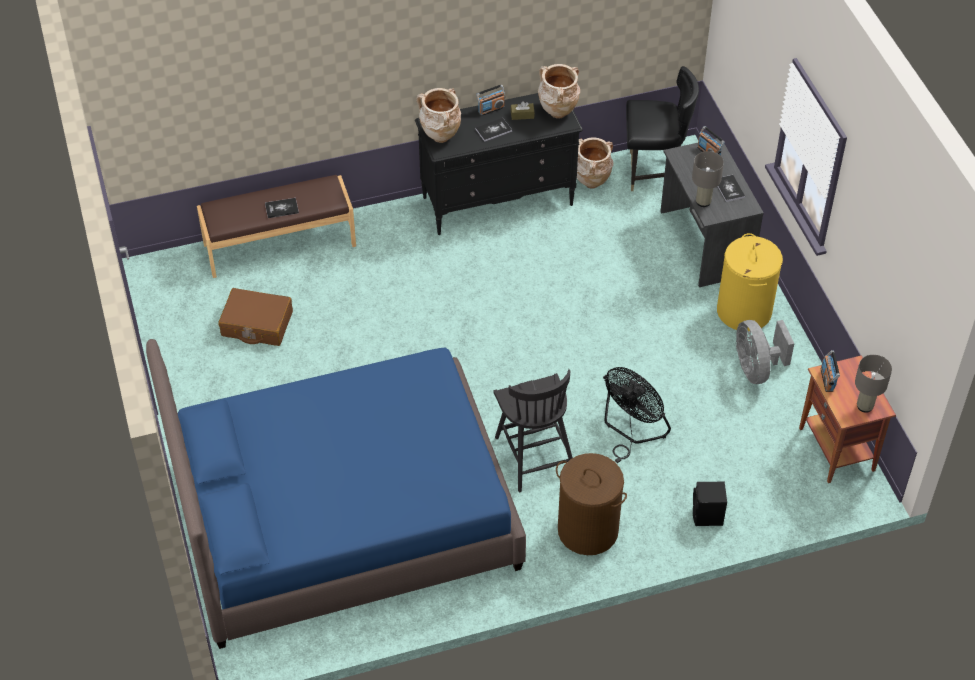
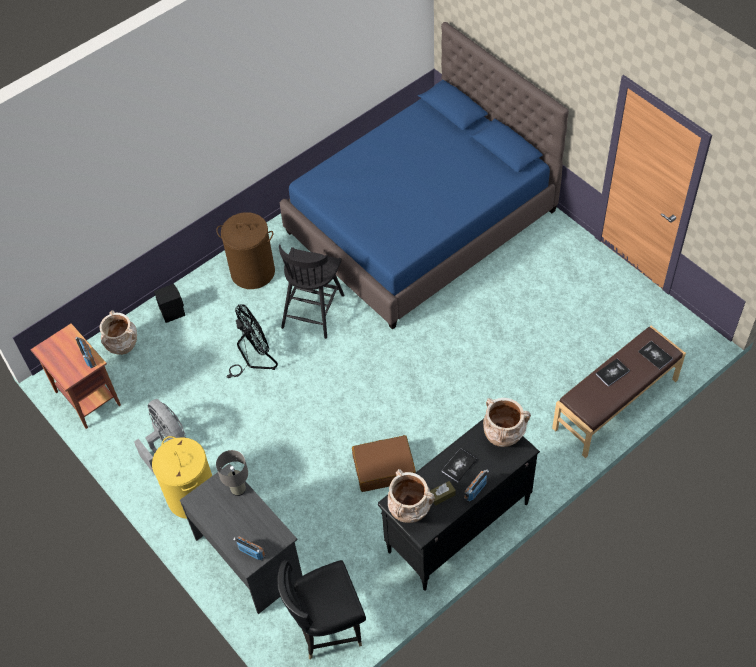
camera: 160 degrees right, 5 degrees up
(257, 324) = (579, 328): brown suitcase -> brown suitcase (384, 468)
(534, 454) = (313, 309): black chair -> black chair turned 120 degrees counterclockwise
(591, 182) = (383, 588): beige vase -> beige vase (124, 349)
(629, 429) = (252, 354): black fan -> black fan turned 135 degrees counterclockwise
(729, 189) = (219, 515): book -> book (655, 355)
(865, 406) = (55, 346): grey table lamp -> none

